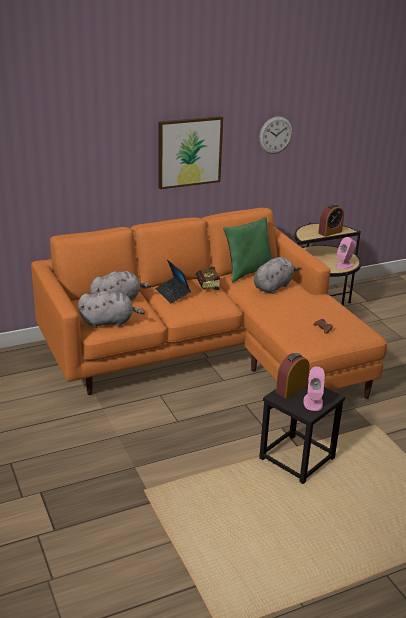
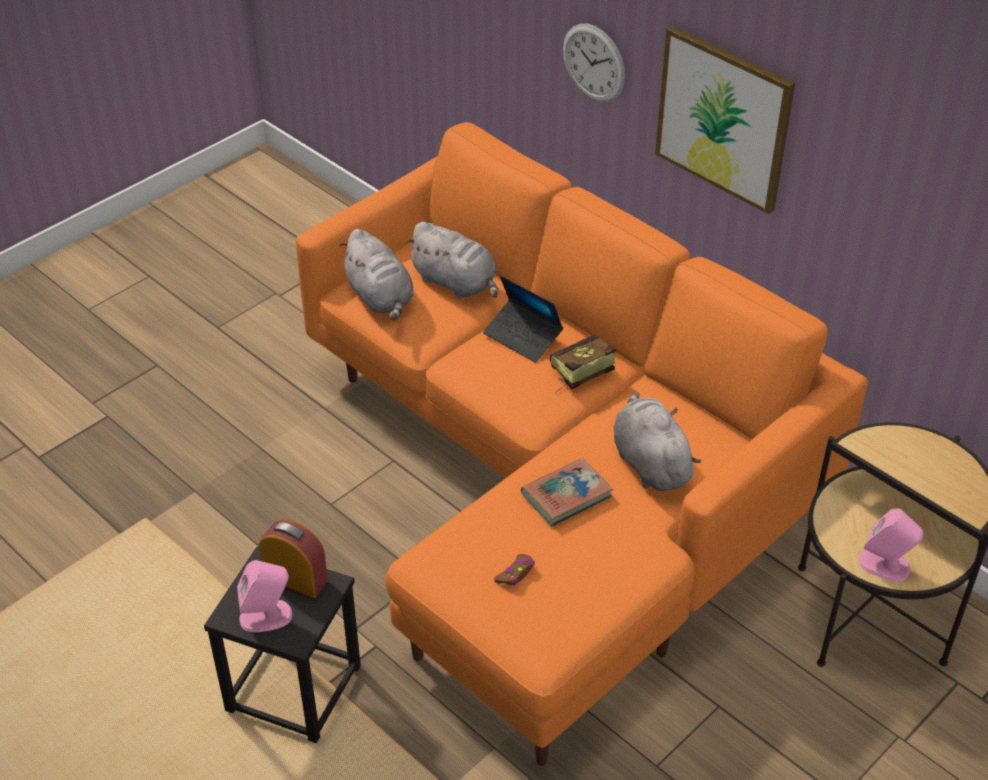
camera: 70 degrees right, 15 degrees up
(172, 294) = (523, 337): laptop -> laptop turned 90 degrees counterclockwise
(248, 272) = (691, 412): green pillow -> none
(273, 286) = (649, 462): grey plush toy -> grey plush toy turned 135 degrees counterclockwise
(275, 135) = (913, 194): wall clock -> wall clock (593, 62)
(283, 307) = (566, 495): none -> book
(330, 232) = (927, 481): alarm clock -> none

